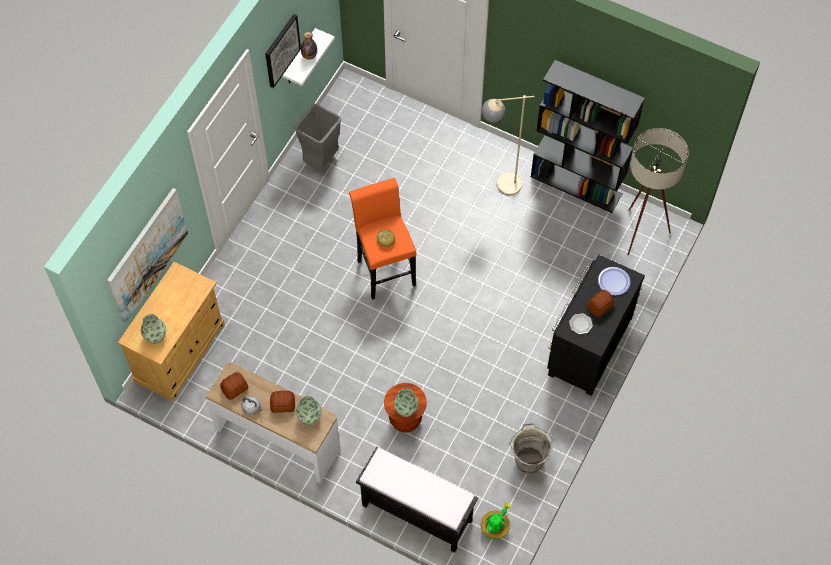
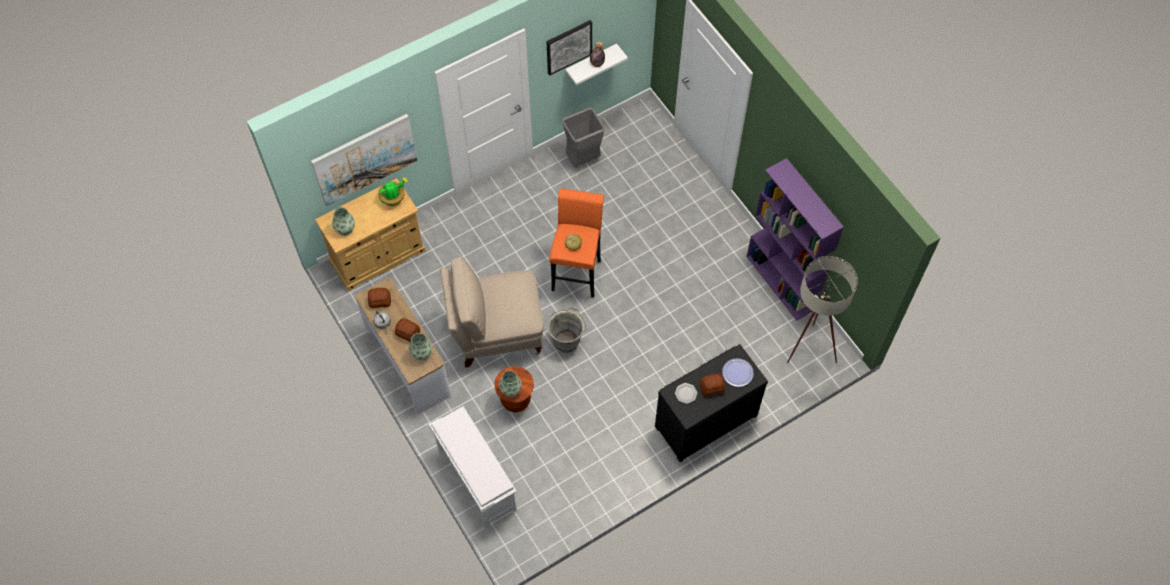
camera: 30 degrees right, 0 degrees up
(345, 365) = (496, 332): none -> beige chair
(415, 513) = (476, 479): black bench -> white bench
(495, 528) = (531, 526): potted plant -> potted plant (394, 199)
(500, 185) = (715, 251): beige floor lamp -> none
(529, 459) = (594, 486): grey bucket -> grey bucket (567, 340)
(577, 185) = (781, 282): black bookcase -> purple bookcase

